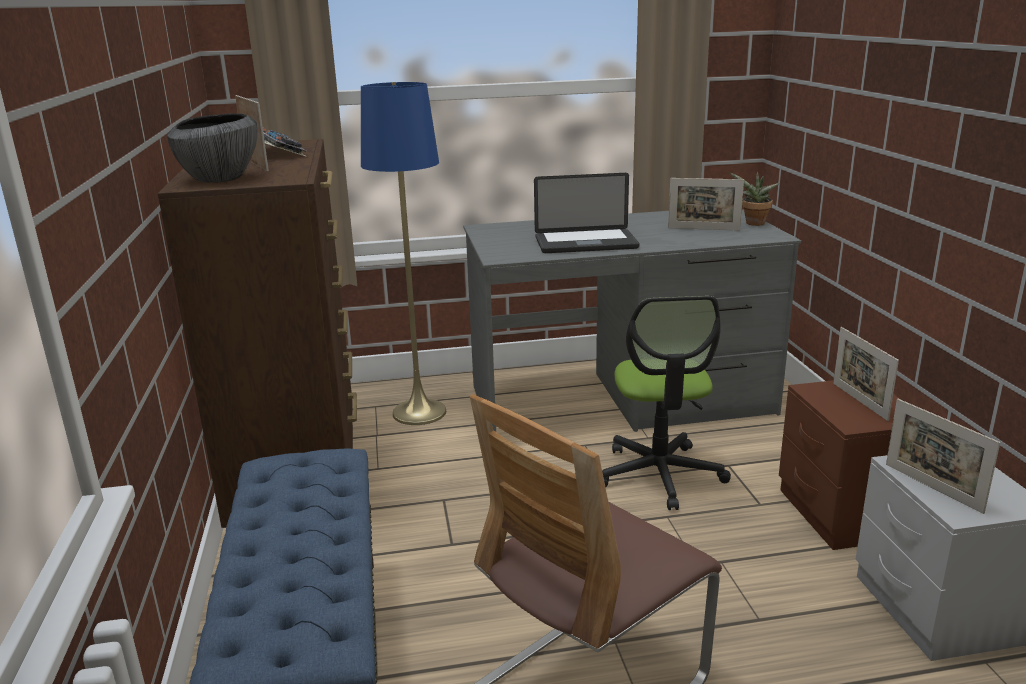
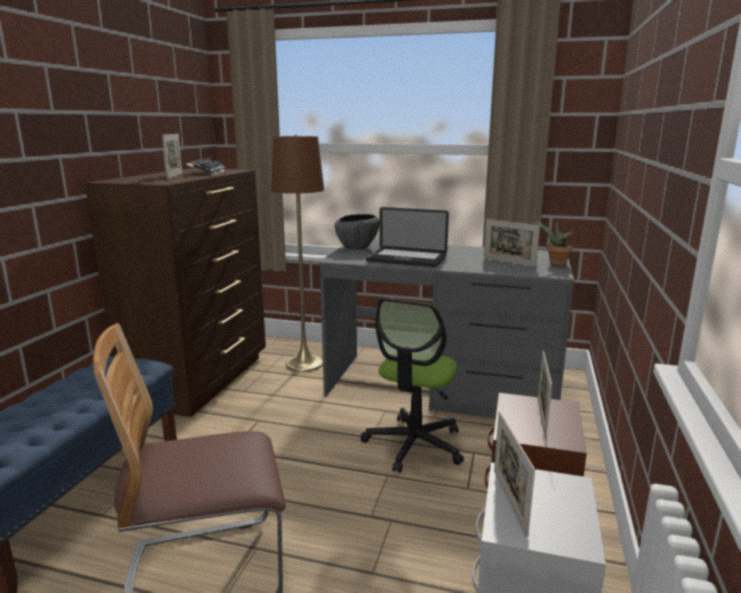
camera: 25 degrees right, 5 degrees down
(219, 179) = (132, 180): bowl -> bowl (356, 247)
(419, 412) = (304, 364): blue floor lamp -> brown floor lamp

